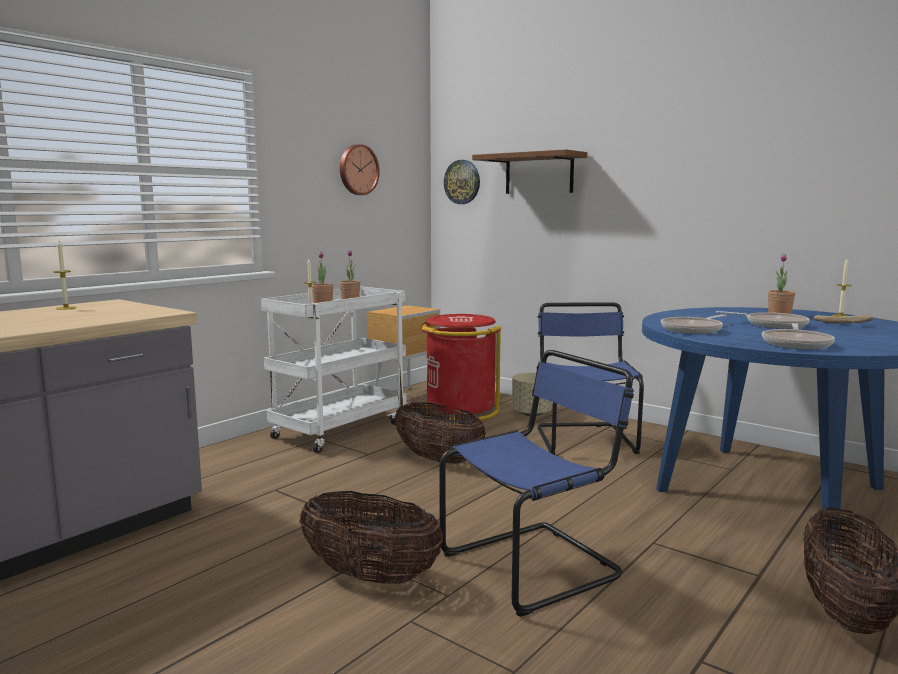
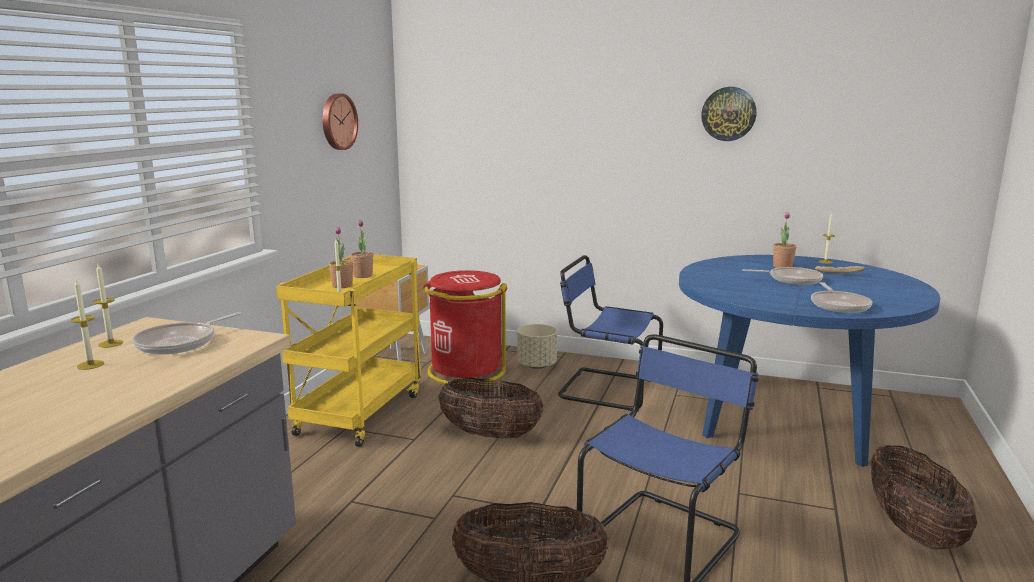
camera: 20 degrees left, 5 degrees up
(31, 315) = (90, 365): none -> candle
(339, 429) = (359, 412): white cart -> yellow cart
(462, 182) = (437, 127): wall clock -> wall clock (728, 114)
(539, 174) = (527, 123): brown shelf -> none
(584, 439) = (605, 389): blue chair -> blue chair turned 45 degrees counterclockwise
(693, 330) = (741, 293): frying pan -> frying pan (181, 343)

